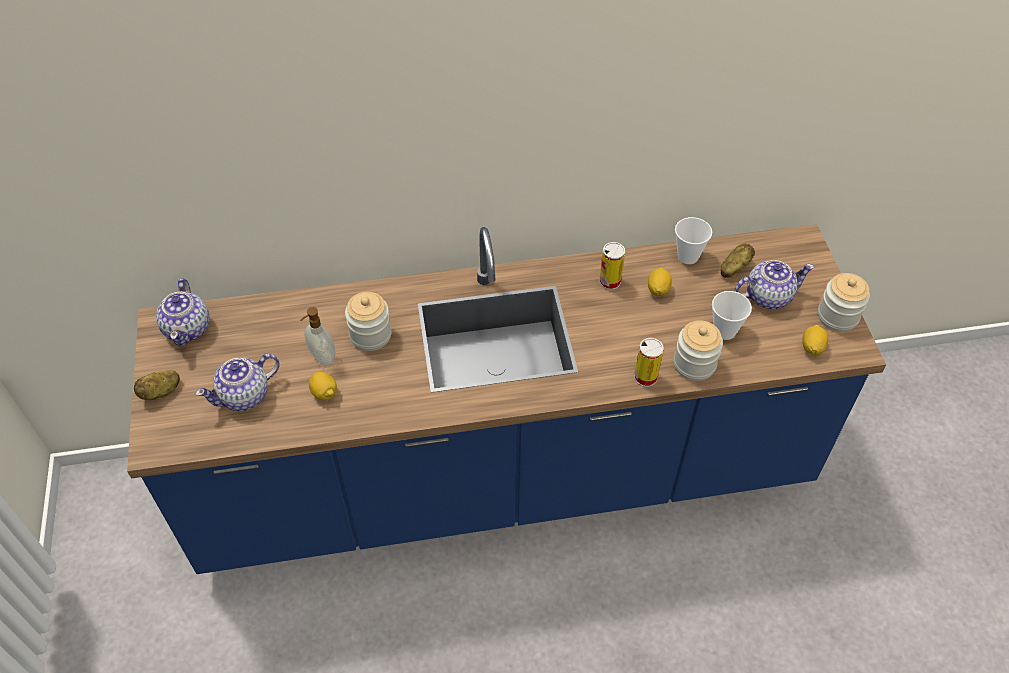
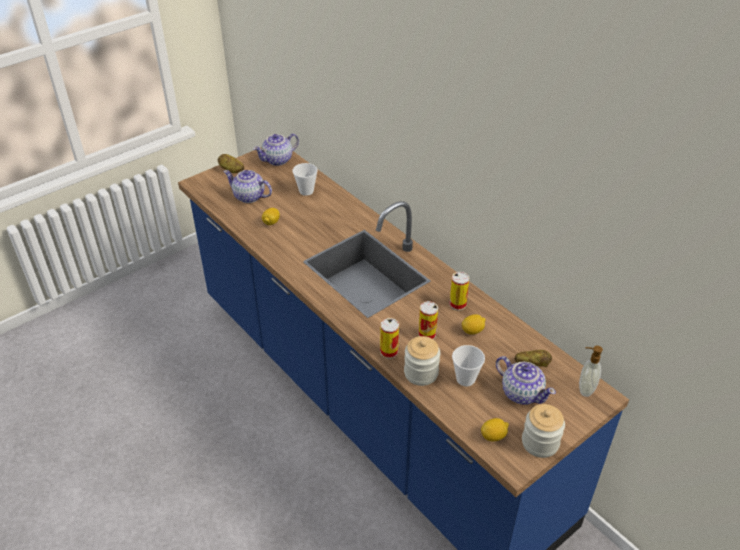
camera: 60 degrees right, 10 degrees down
(322, 357) = (295, 211): soap dispenser -> soap dispenser (585, 389)
(370, 335) = (325, 222): jar -> none
(639, 331) = (427, 334): none -> can
(688, 256) = (519, 335): cup -> cup (306, 191)

